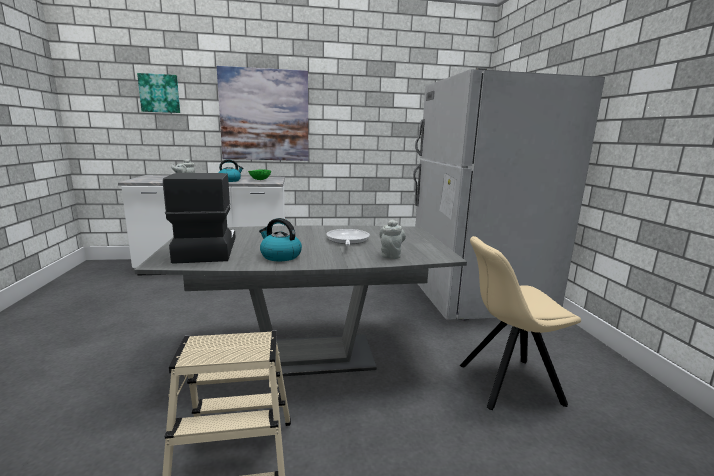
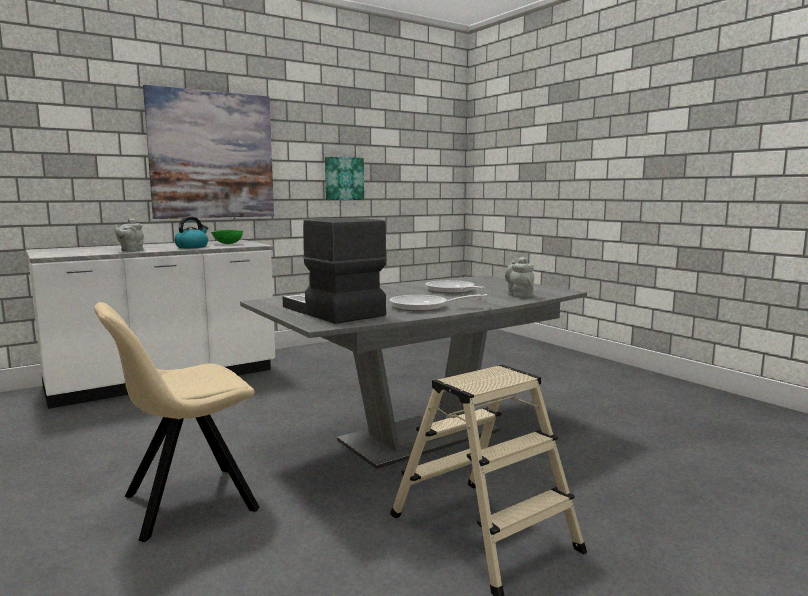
camera: 25 degrees left, 5 degrees down
(159, 93) = (52, 122): picture -> picture (343, 178)
(280, 256) = (424, 307): kettle -> frying pan
(478, 297) = (520, 357): white fridge -> none
(508, 383) = (619, 415): beige chair -> beige chair (189, 502)

